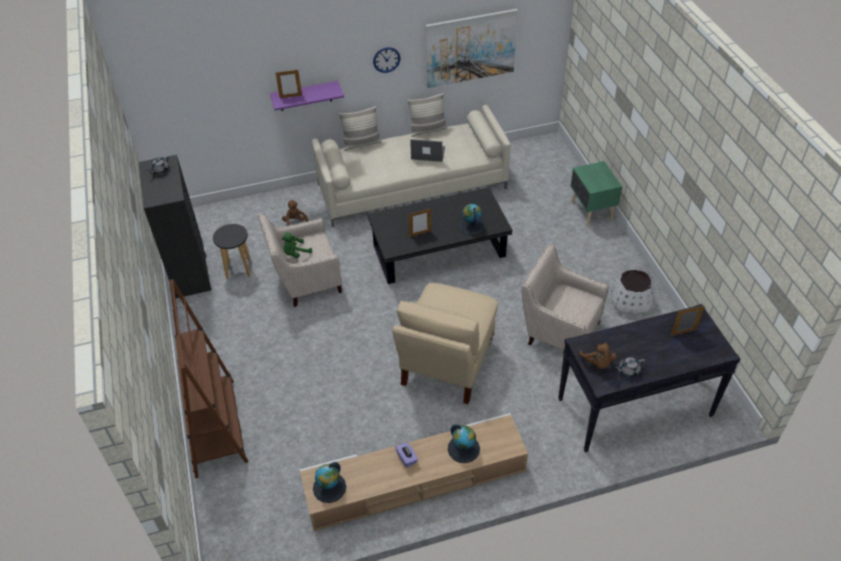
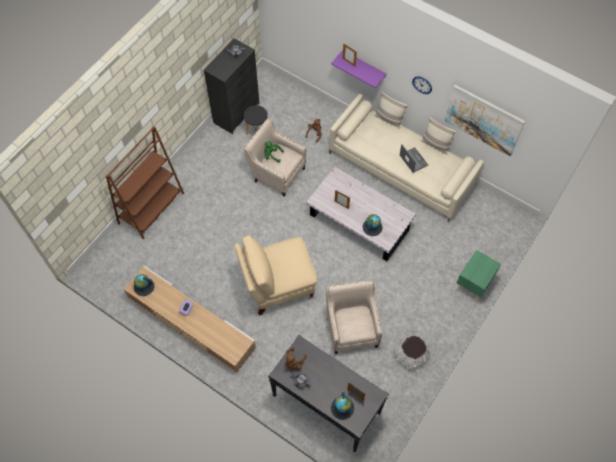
camera: 50 degrees right, 15 degrees up
(439, 252) = (359, 223): black coffee table -> white coffee table
(463, 448) = (213, 332): globe -> globe (342, 408)

